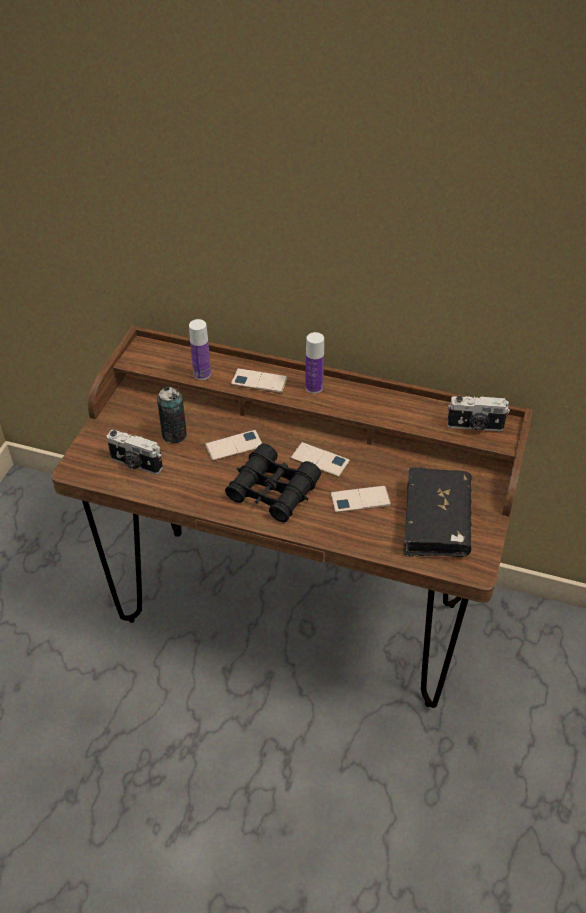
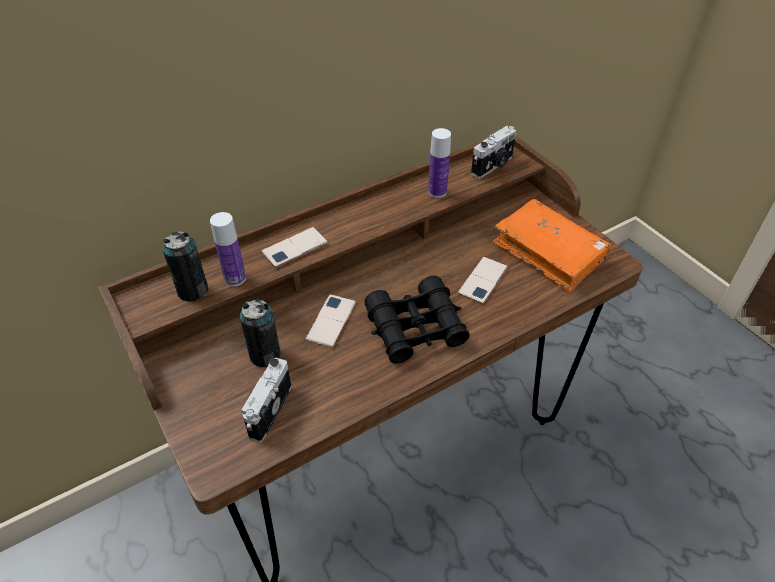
camera: 50 degrees left, 0 degrees up
(135, 464) = (268, 410): camera -> camera turned 135 degrees clockwise
(172, 364) = (192, 291): none -> can
(314, 387) = (345, 220): bottle -> bottle (437, 191)
(320, 460) = (411, 276): phone -> none
(436, 521) = (548, 253): black book -> orange book

